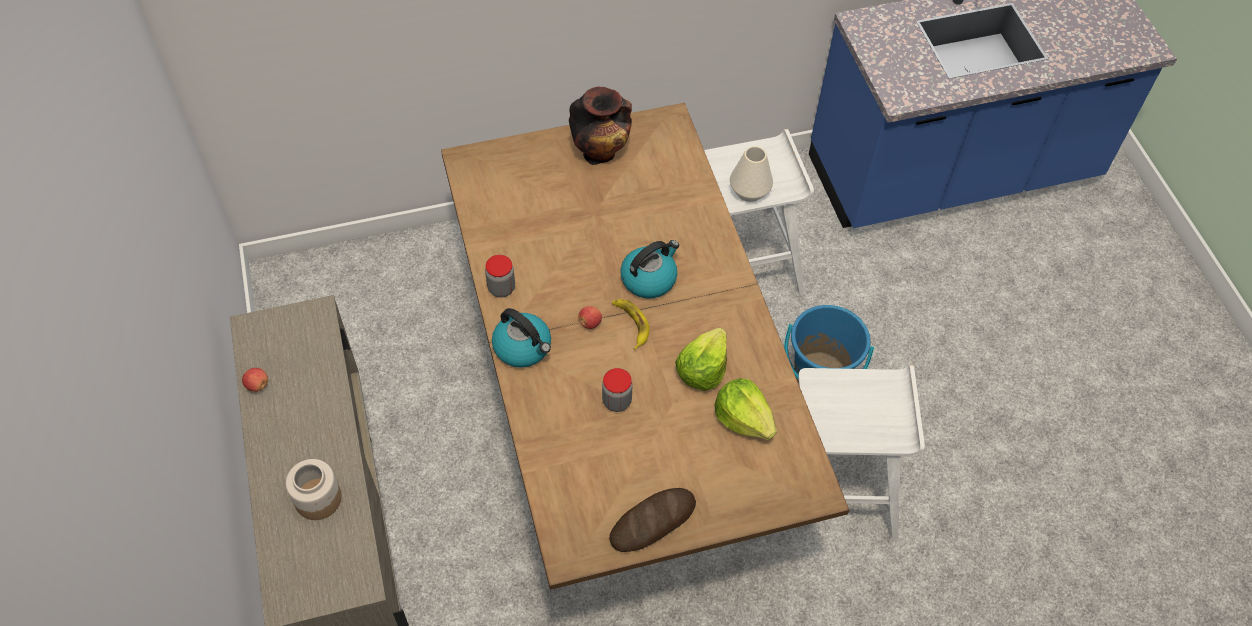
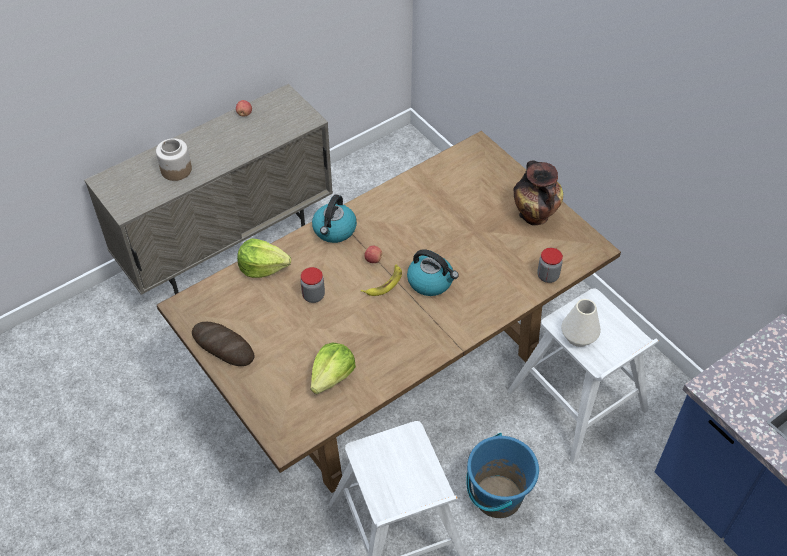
camera: 70 degrees right, 5 degrees down
(501, 288) = (378, 202): jar -> jar (548, 276)
(702, 369) = (364, 338): lettuce -> lettuce (263, 267)

